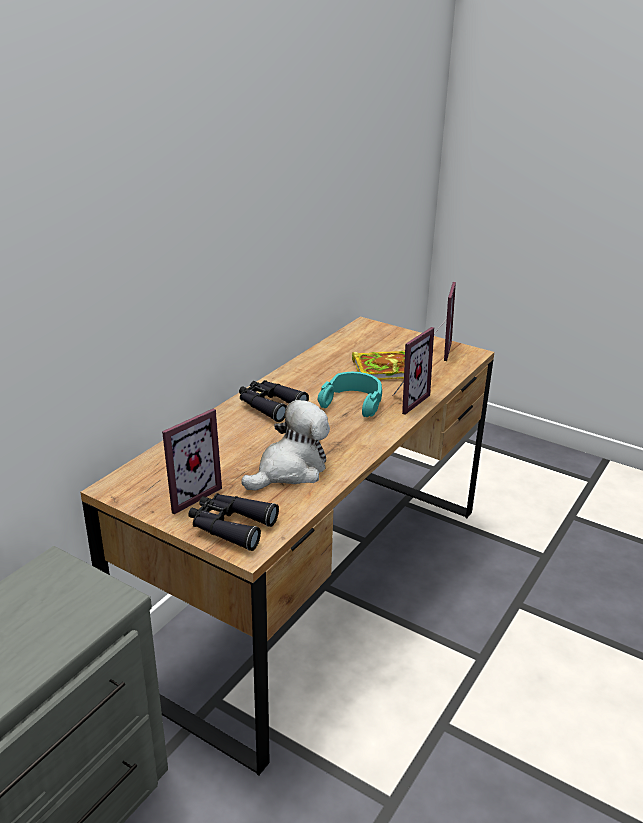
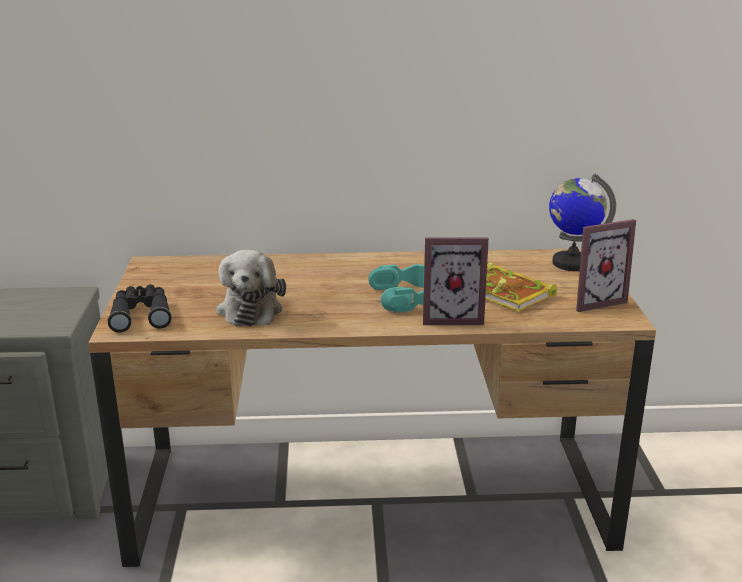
camera: 55 degrees right, 5 degrees down
(187, 494) = (169, 286): picture frame -> none
(269, 405) = (345, 269): black binoculars -> none
(290, 470) = (250, 309): plush toy -> plush toy turned 75 degrees clockwise
(373, 332) = (571, 263): none -> globe

